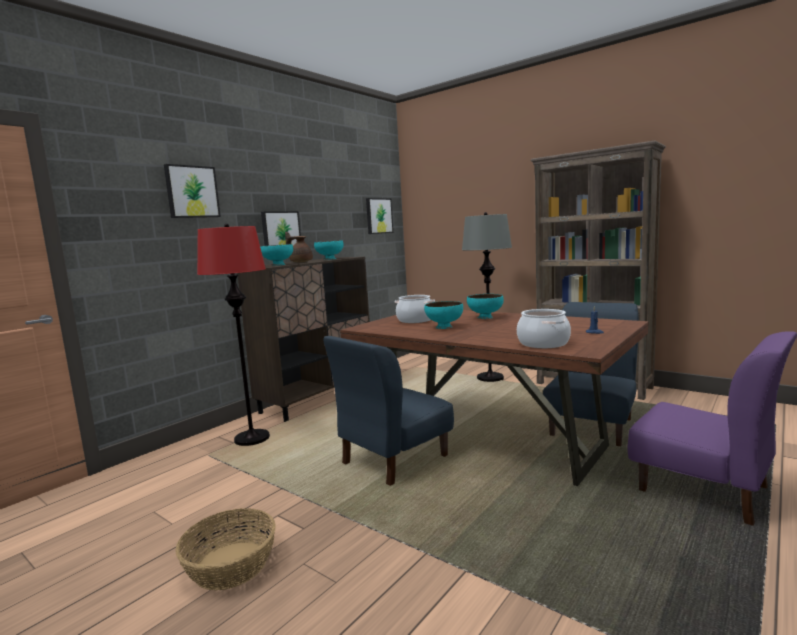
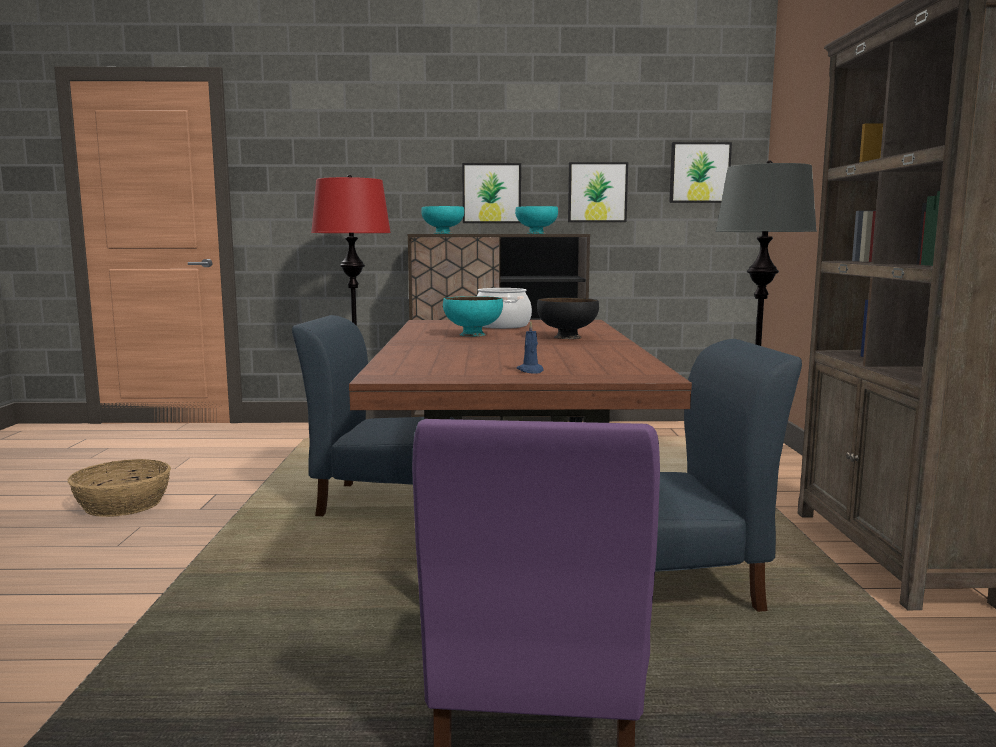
camera: 50 degrees right, 0 degrees up
(192, 192) = (368, 139): picture -> picture (597, 192)
(300, 262) = (489, 233): brown teapot -> none
(485, 317) = (566, 337): turquoise bowl -> black bowl
(543, 343) = (417, 363): cooking pot -> none

